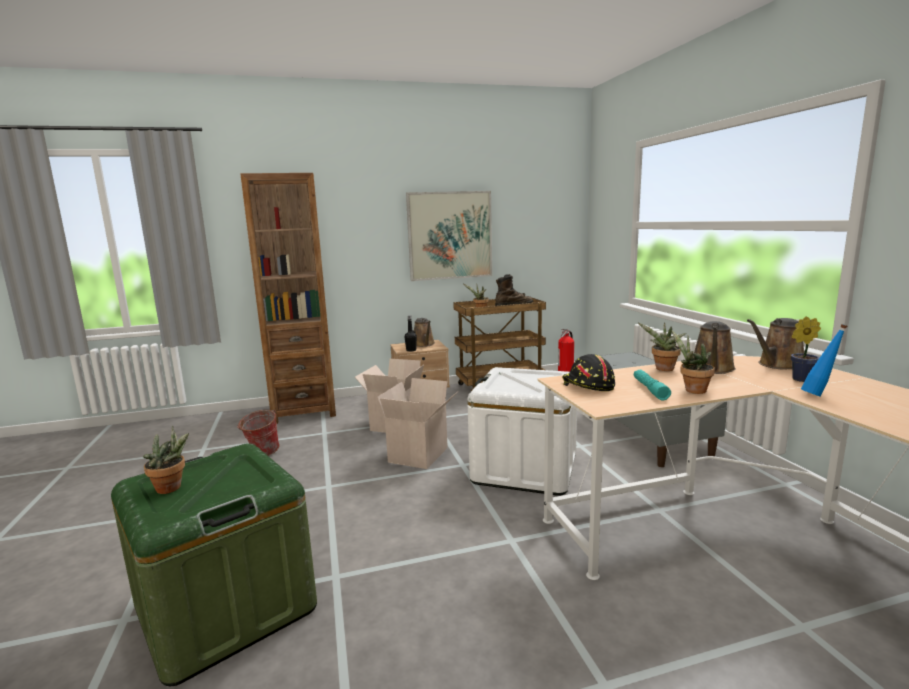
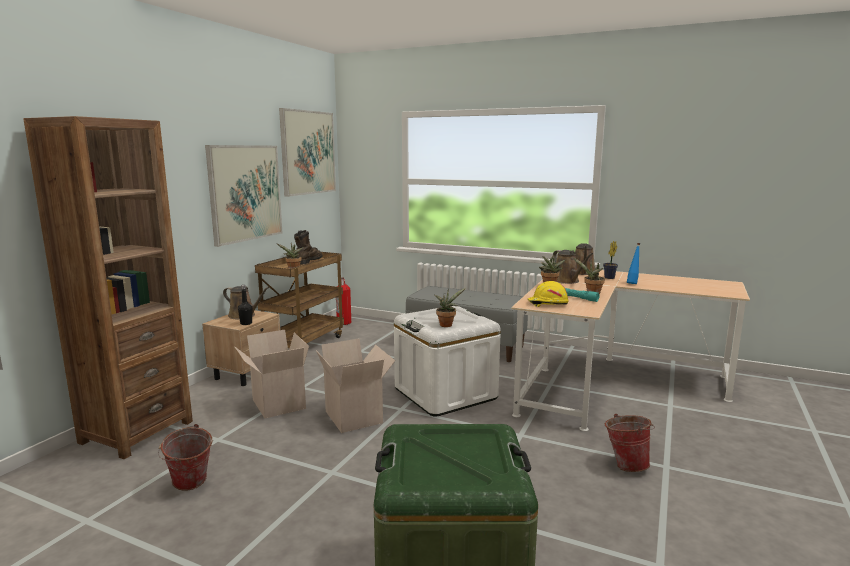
camera: 50 degrees left, 0 degrees up
(172, 488) = (441, 472): potted plant -> potted plant (447, 324)
(539, 197) = (308, 152): none -> picture
(556, 643) = (625, 464): none -> bucket
(587, 385) = (547, 304): black hard hat -> yellow hard hat

